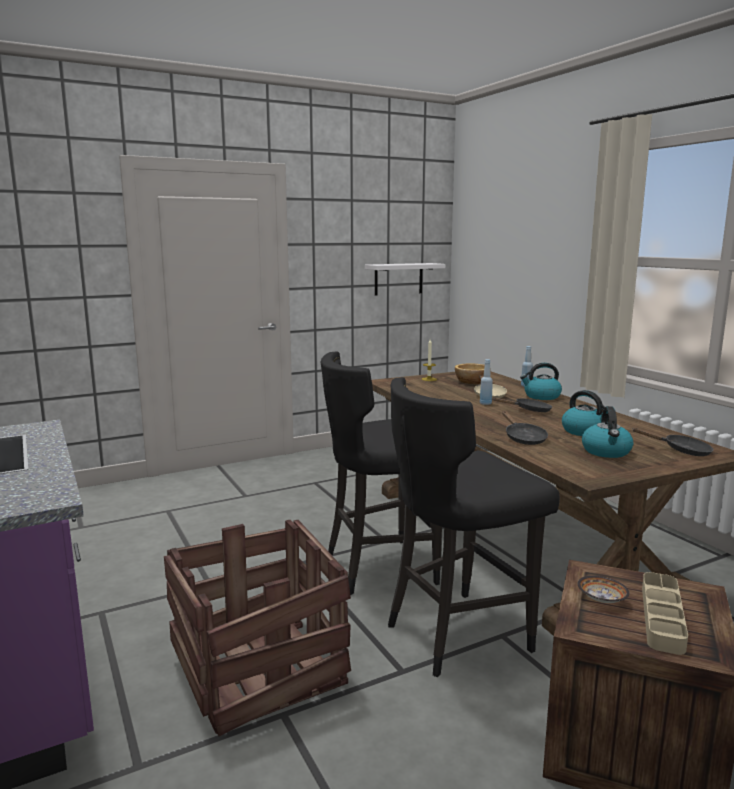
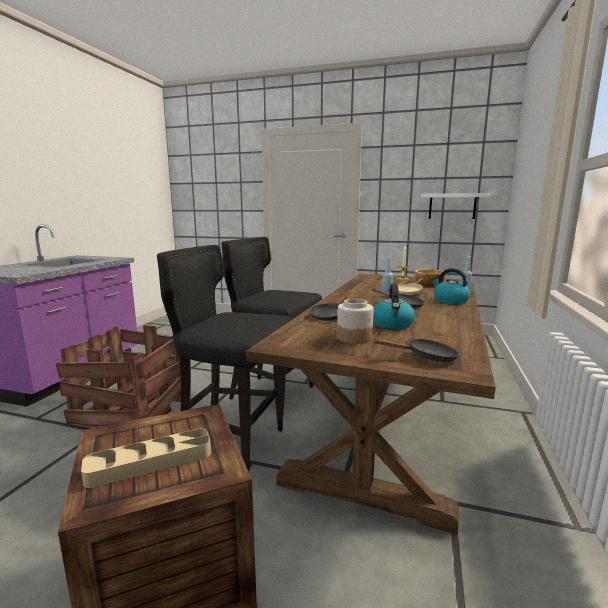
camera: 45 degrees right, 0 degrees up
(601, 600) = (157, 431): bowl -> none
(606, 452) = (355, 338): kettle -> jar
(682, 451) = (426, 357): black frying pan -> black frying pan turned 75 degrees counterclockwise

